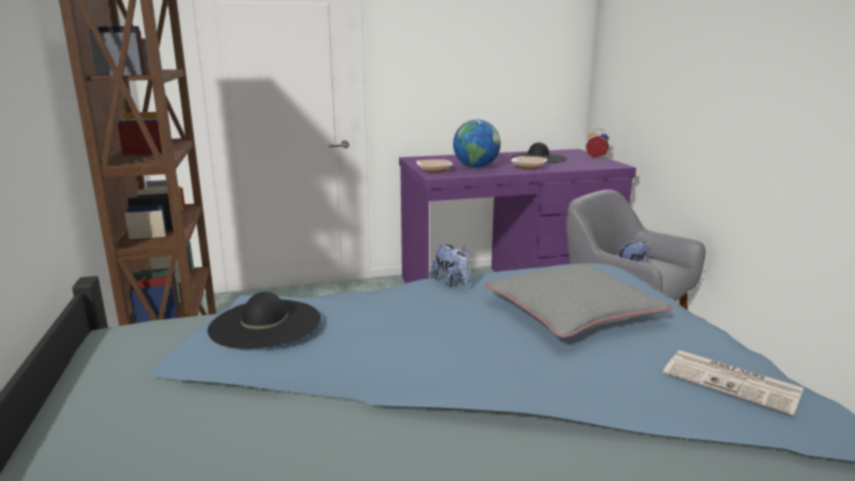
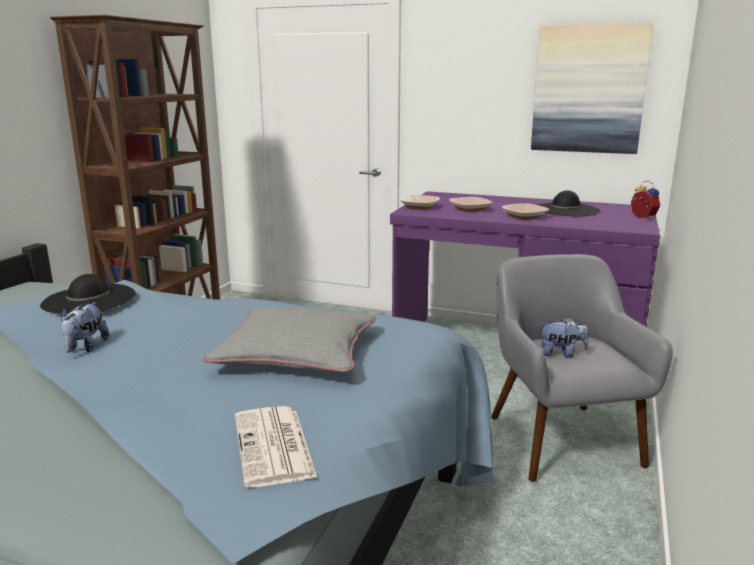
camera: 35 degrees right, 0 degrees up
(452, 282) = (264, 306): plush toy -> plush toy (85, 347)
(476, 167) = (470, 209): globe -> bowl
(528, 58) = (589, 89): none -> picture

